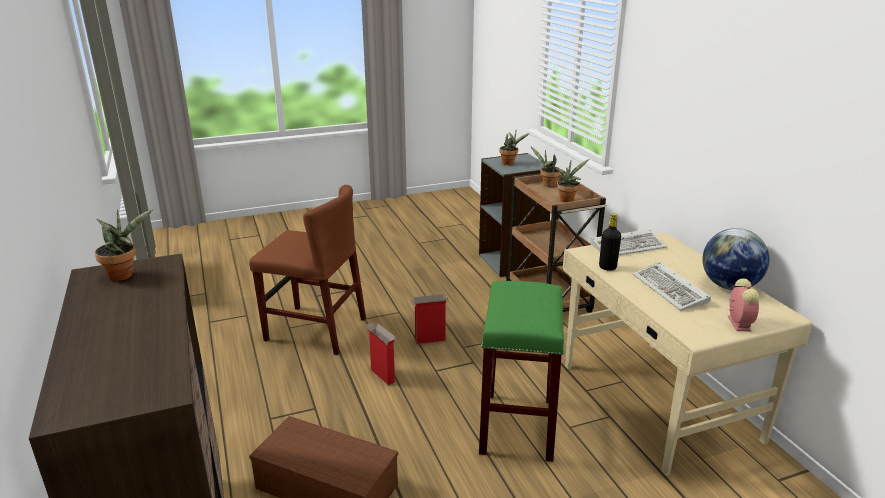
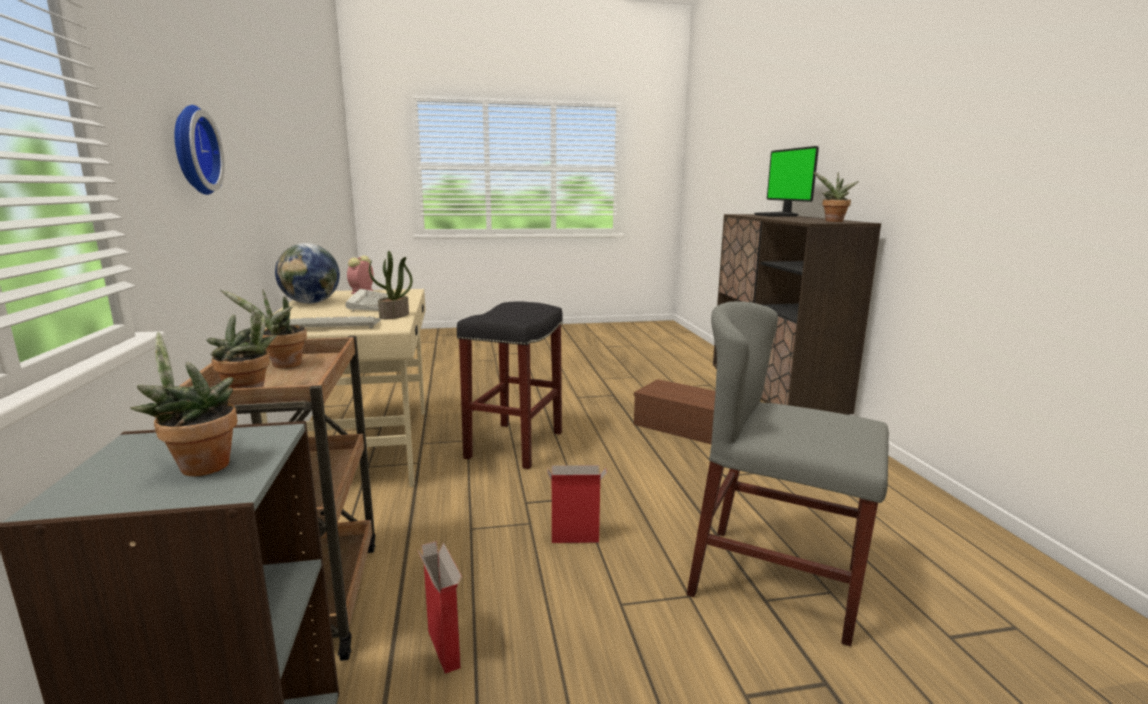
camera: 170 degrees left, 10 degrees down
(99, 371) = (778, 215): none -> monitor
(315, 329) = (776, 581): brown chair -> grey chair
(382, 375) = (650, 499): cardboard box -> cardboard box (444, 650)
(517, 425) = (515, 445): green stool -> black stool
(607, 267) = (394, 316): black bottle -> potted plant
(676, 108) = (191, 150): none -> wall clock

